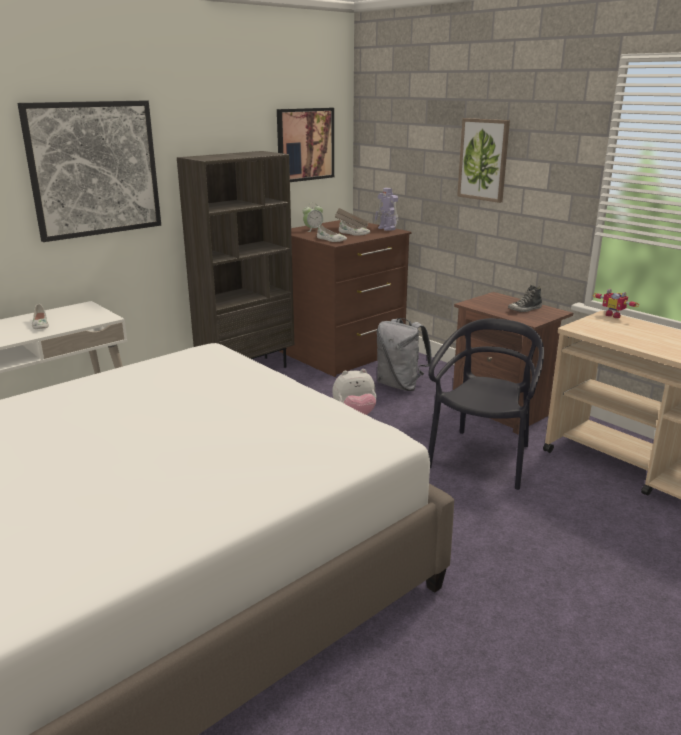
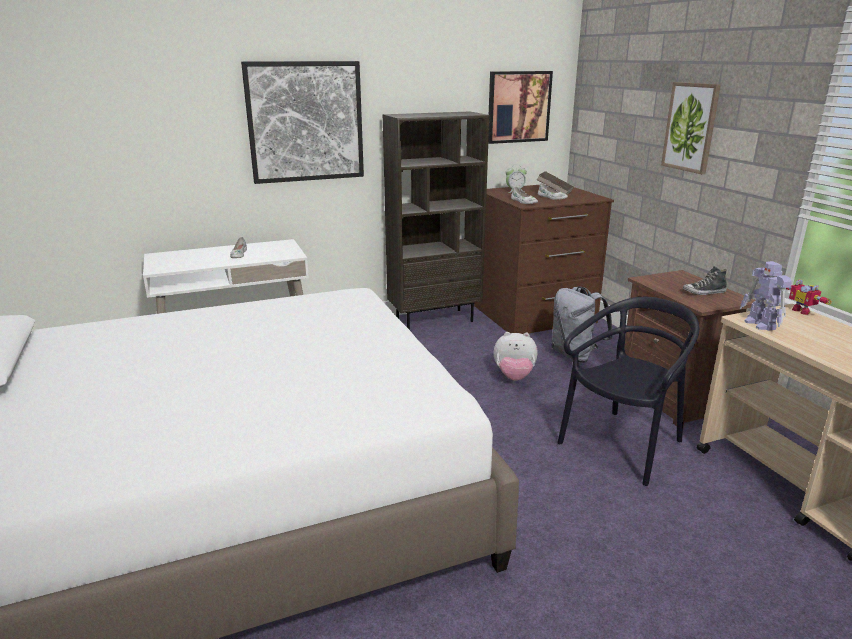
camera: 20 degrees right, 0 degrees up
(387, 228) = (590, 195): toy robot -> toy robot (760, 324)

